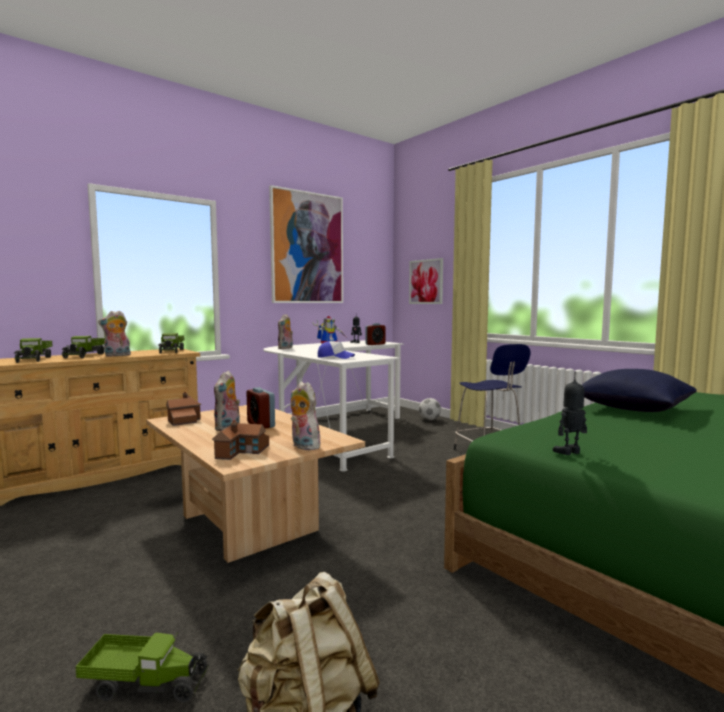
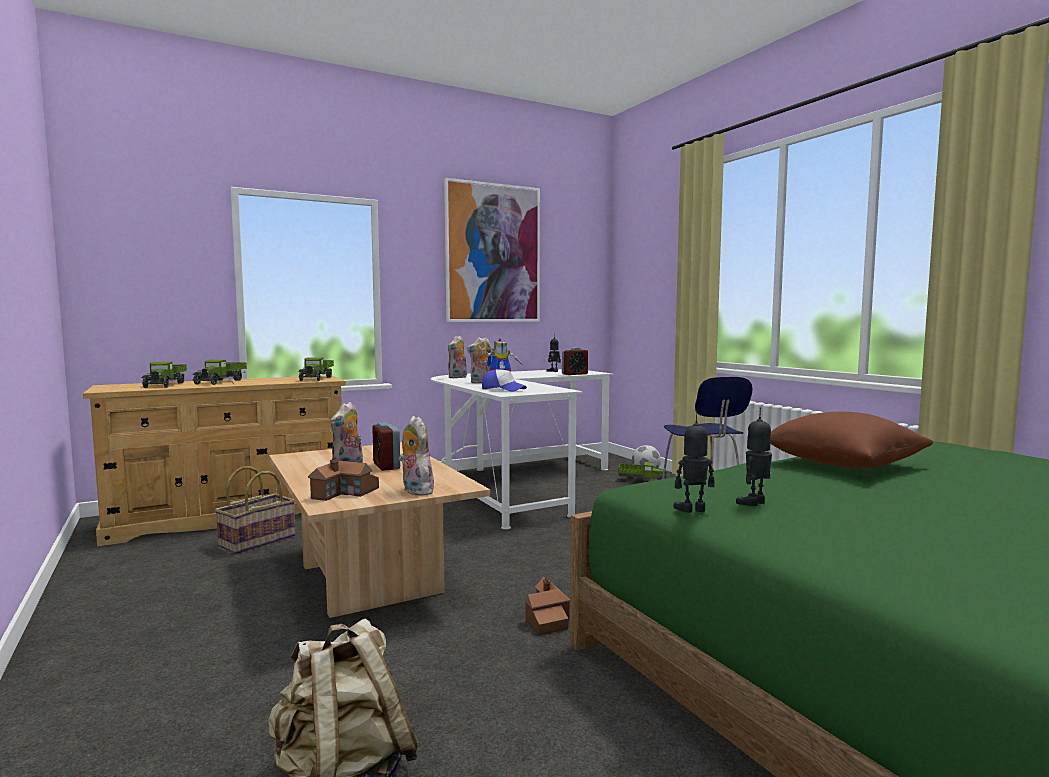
camera: 10 degrees right, 0 degrees up
(117, 355) = (252, 382): plush toy -> plush toy (481, 383)
(131, 495) = (257, 541): none -> basket
(145, 683) = (202, 722): toy truck -> toy truck (642, 480)
(184, 419) = (308, 456): toy house -> toy house (546, 619)
(426, 281) = (647, 294): picture -> none
(609, 444) = (754, 503): none -> toy robot
(633, 409) = (842, 464): blue pillow -> brown pillow

